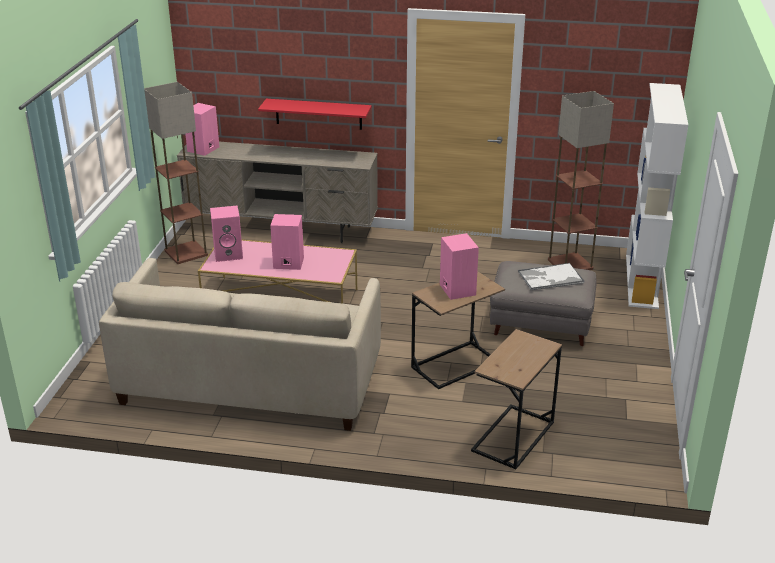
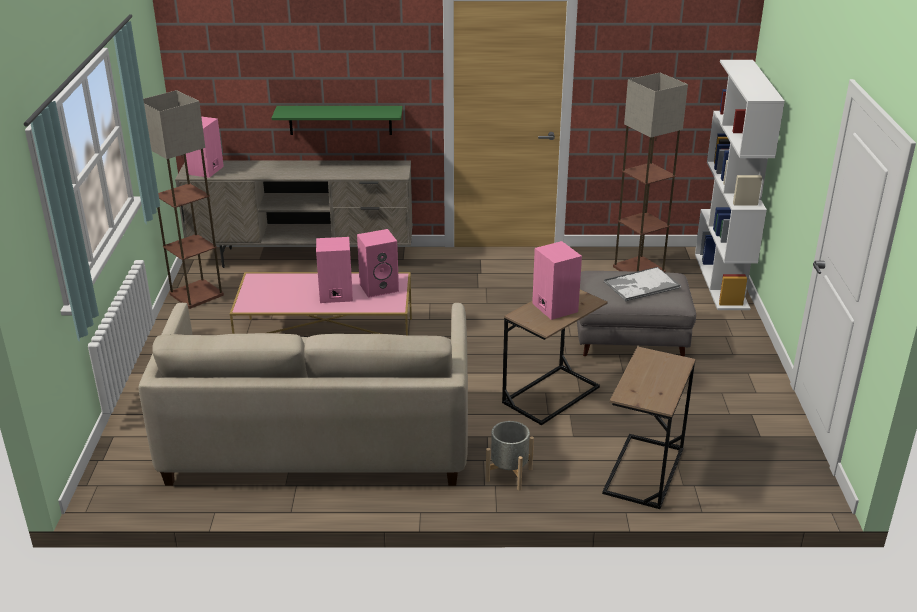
camera: 10 degrees left, 0 degrees up
(229, 254) = (262, 290): pink speaker -> pink speaker (379, 287)
(318, 114) = (340, 120): red shelf -> green shelf
(397, 427) = (509, 474): none -> grey planter

